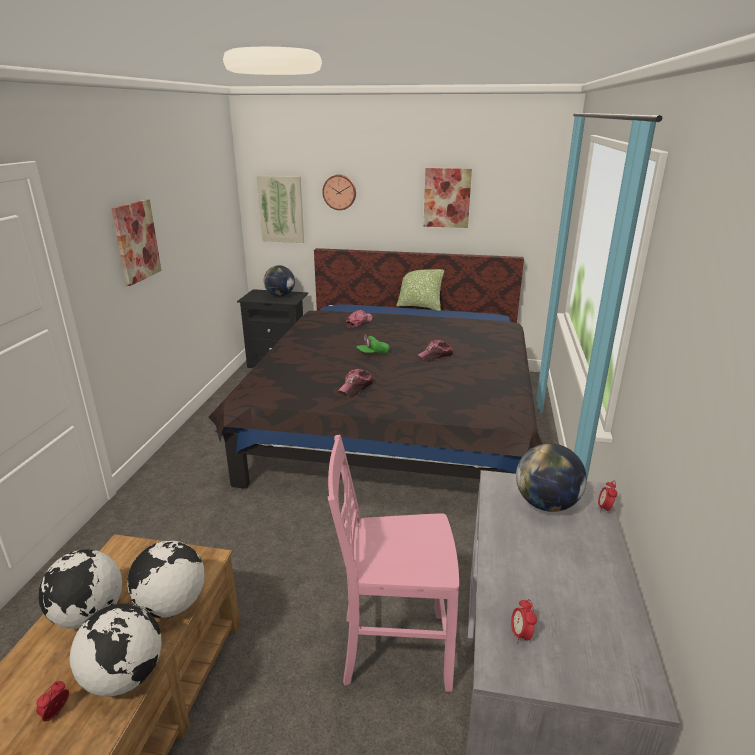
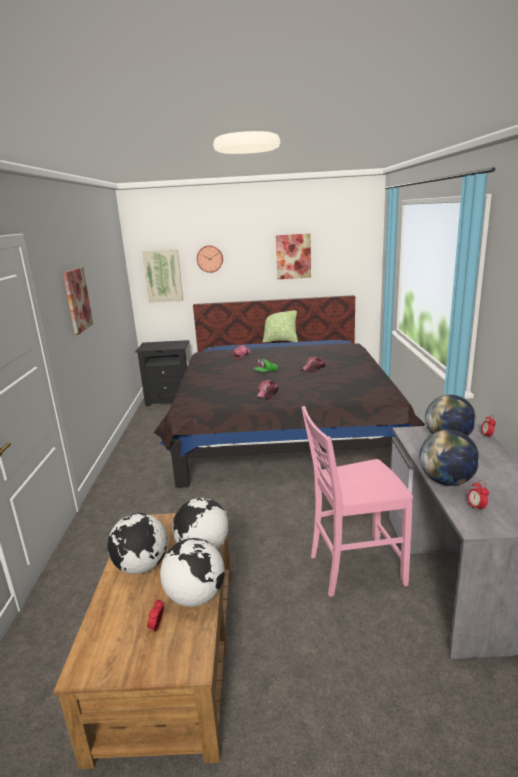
camera: 10 degrees left, 5 degrees down
(280, 295) = (168, 344): globe -> globe (446, 481)

